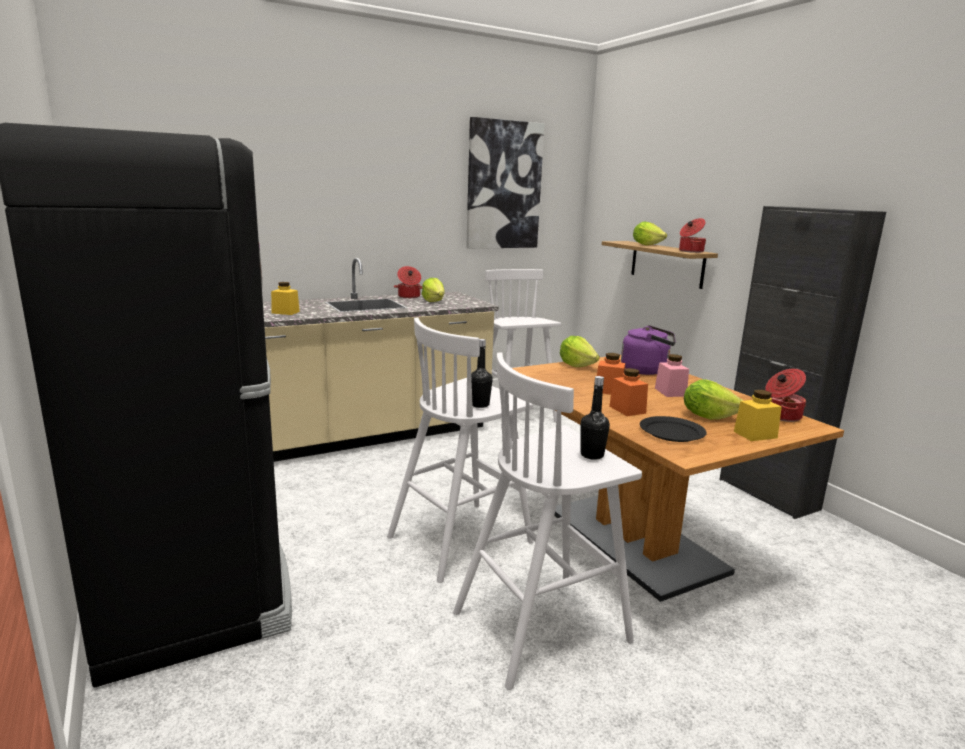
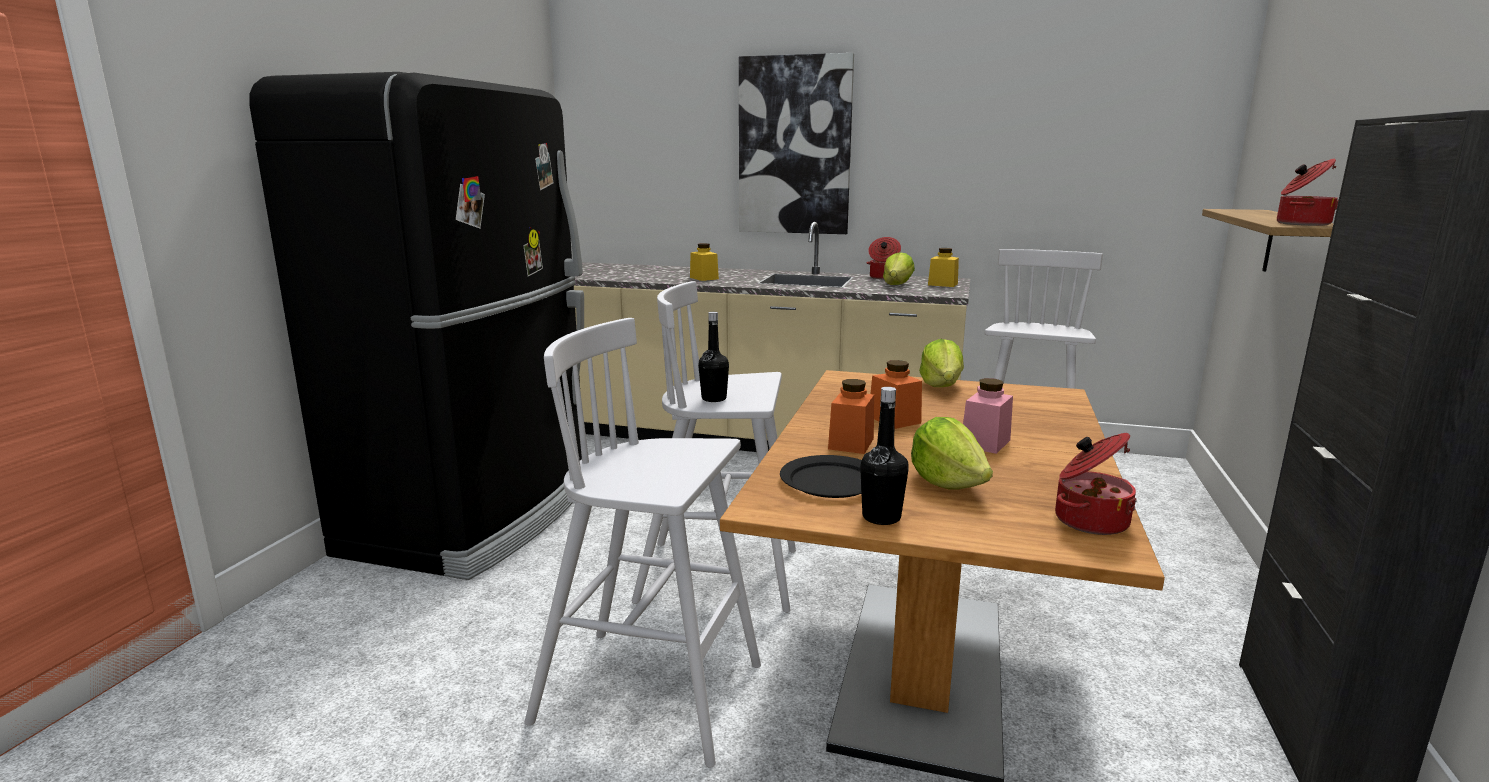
camera: 45 degrees right, 0 degrees up
(503, 185) = (1066, 123): picture -> picture (794, 146)
(592, 455) = (675, 473): black bottle -> black bottle (881, 517)
(647, 245) = (1266, 214): lettuce -> none
(647, 370) = (1035, 412): purple kettle -> none
(755, 434) = (951, 524): yellow jar -> yellow jar (942, 284)

